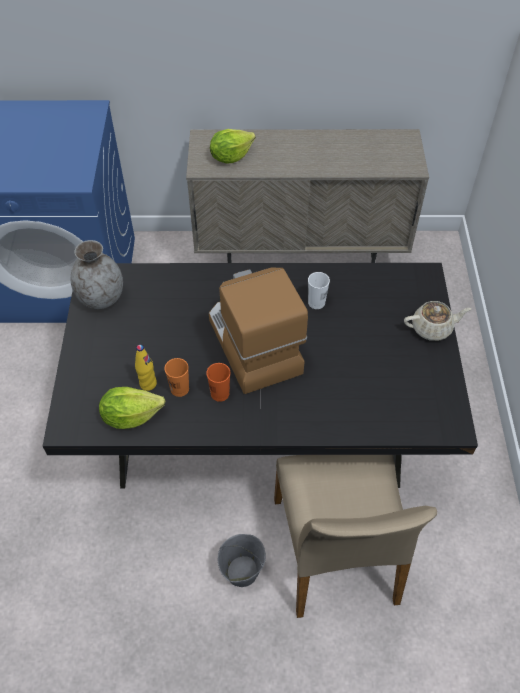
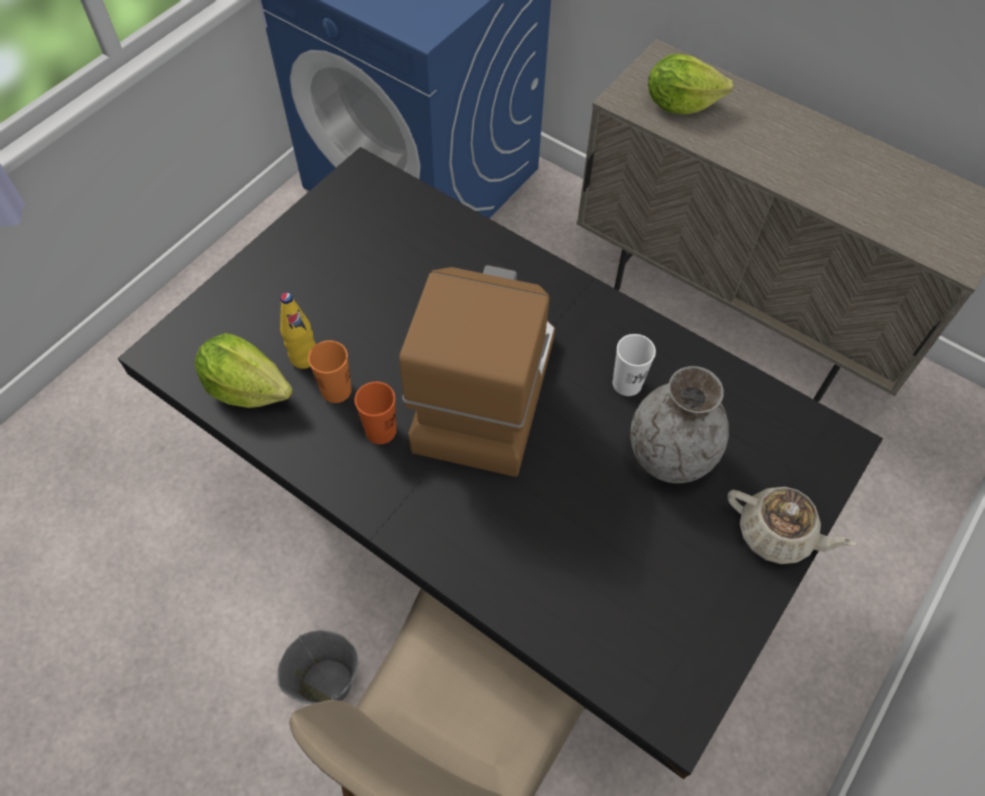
camera: 35 degrees right, 5 degrees up
(101, 298) = (348, 208): grey vase -> grey vase (669, 455)

